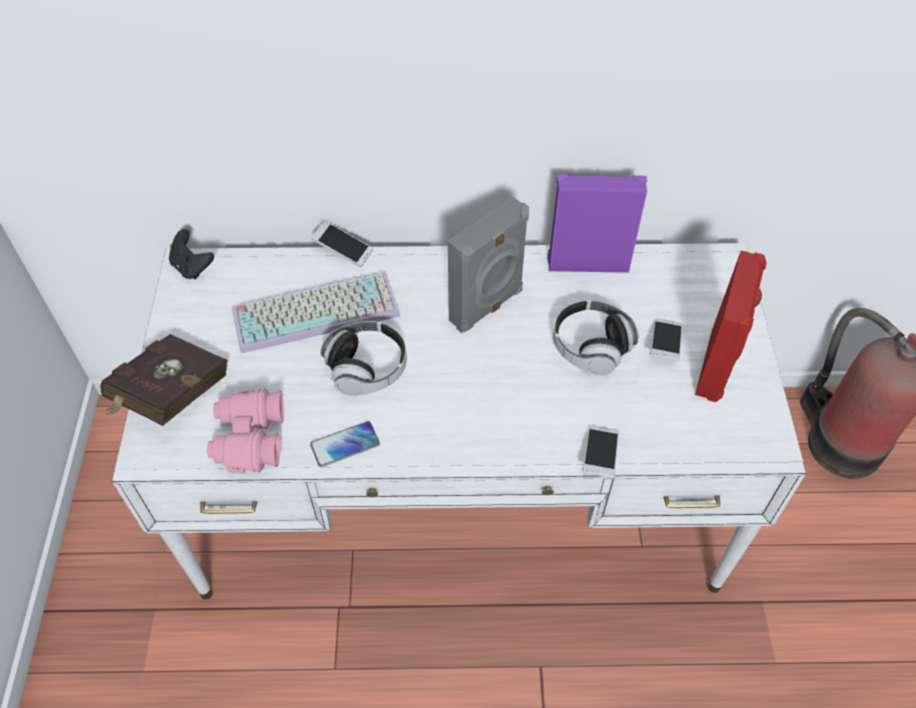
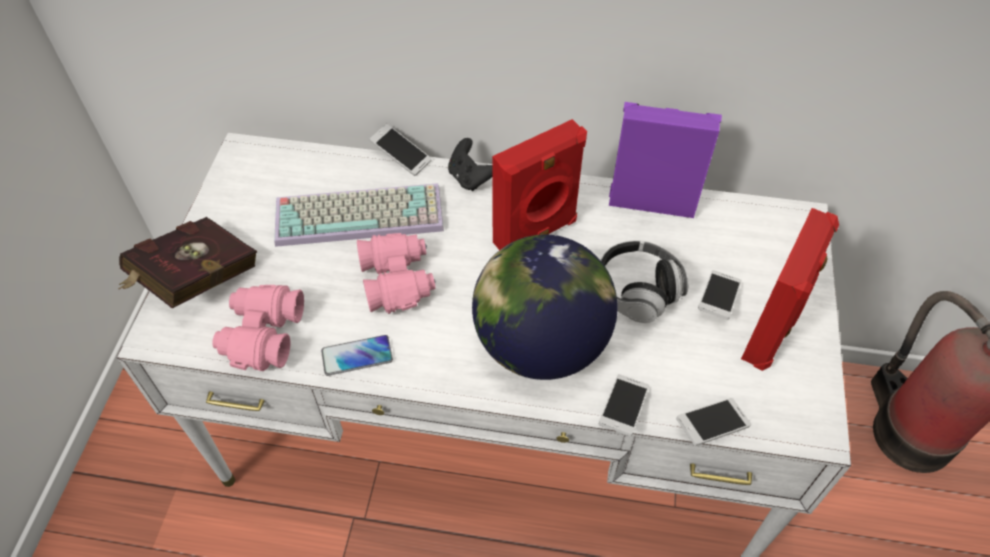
camera: 10 degrees right, 0 degrees up
(192, 267) = (249, 154): black game controller -> black game controller (470, 178)
(367, 368) = (397, 280): headphones -> pink binoculars
(488, 306) = (536, 233): grey speaker -> red speaker
(513, 408) = (540, 344): none -> globe
(680, 458) = (711, 426): none -> phone

